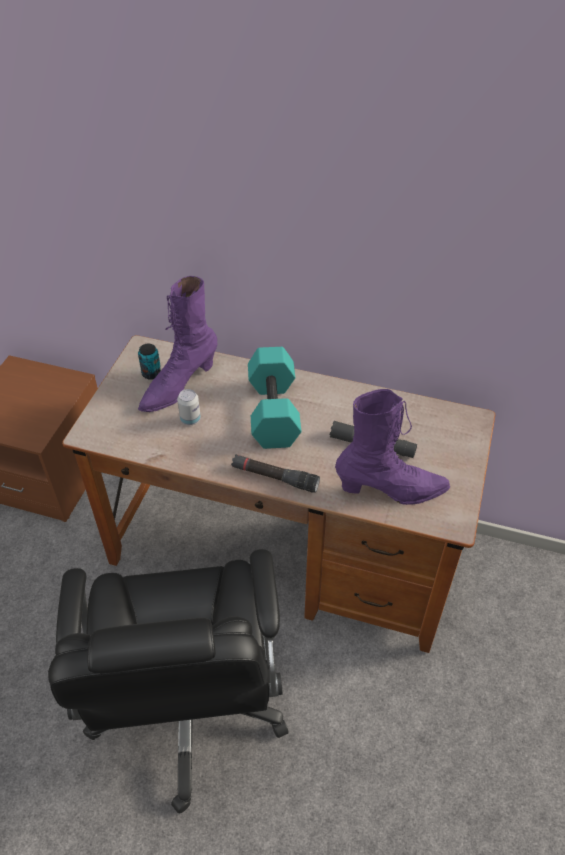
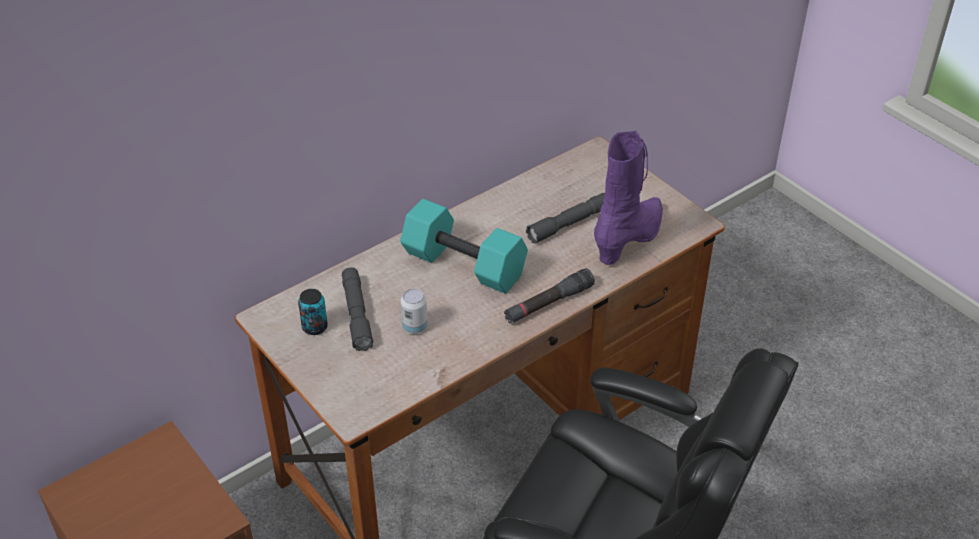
camera: 55 degrees left, 5 degrees down
(179, 386) = (357, 314): purple boot -> grey flashlight

